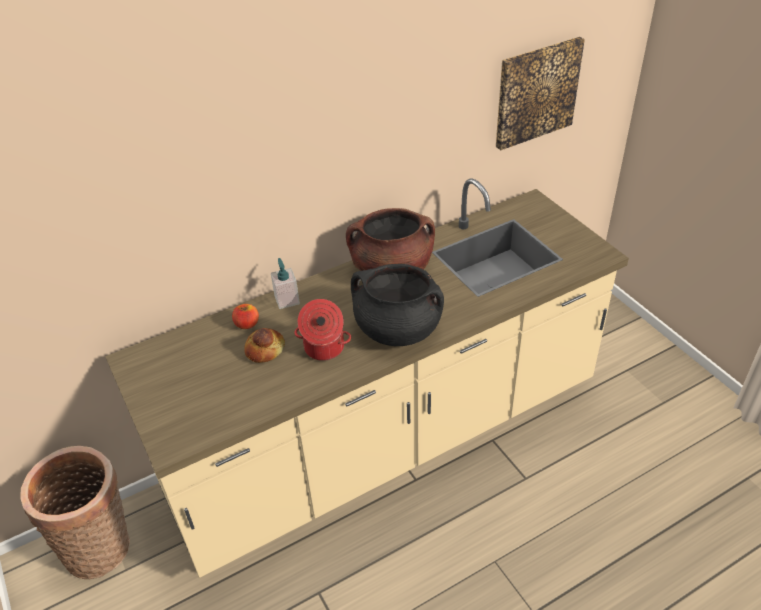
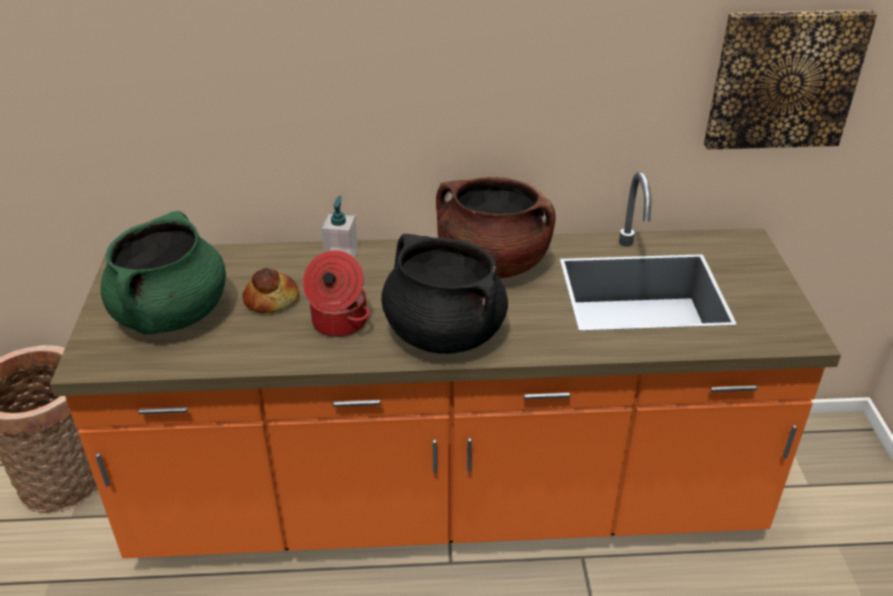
camera: 25 degrees right, 5 degrees down
(201, 387) = (171, 314): none -> green cooking pot
(247, 324) = (276, 266): apple -> none
(387, 440) = (446, 499): beige counter -> orange counter

